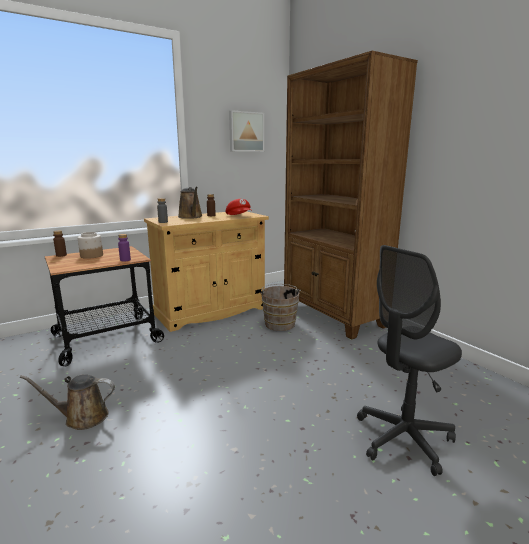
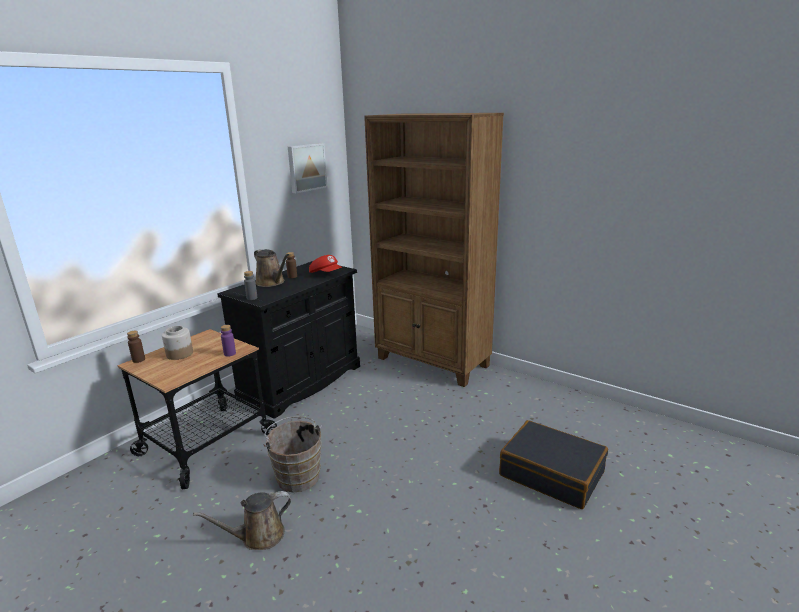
camera: 20 degrees left, 5 degrees up
(211, 311) = (301, 382): beige cabinet -> black cabinet
(279, 323) = (385, 382): brown bucket -> brown bucket (297, 475)
(403, 439) = (552, 473): grey office chair -> black suitcase

